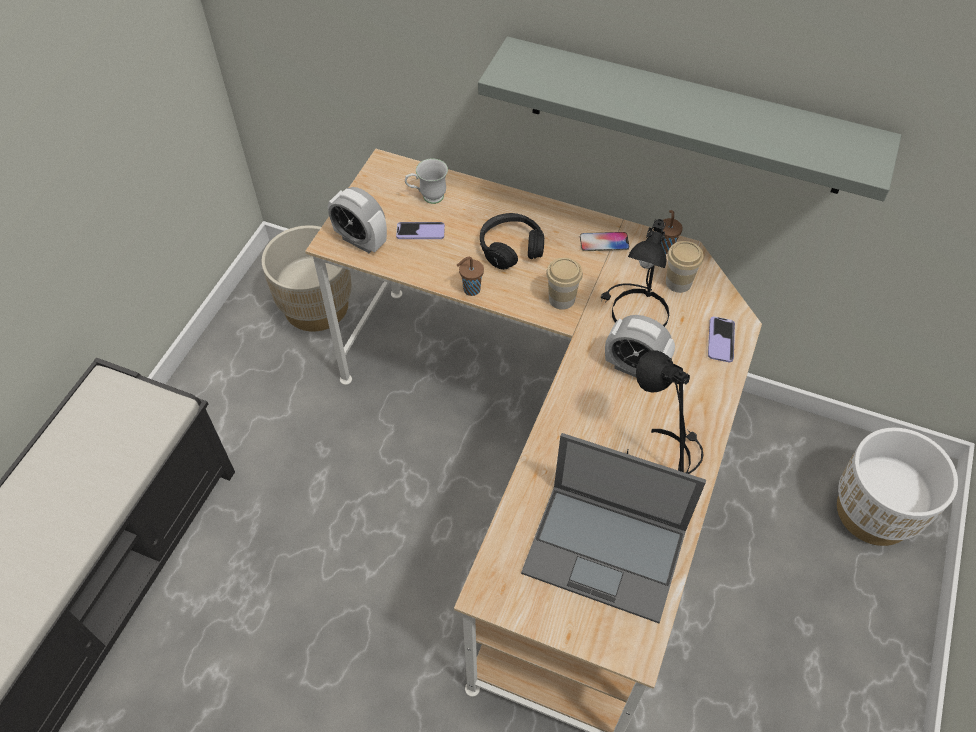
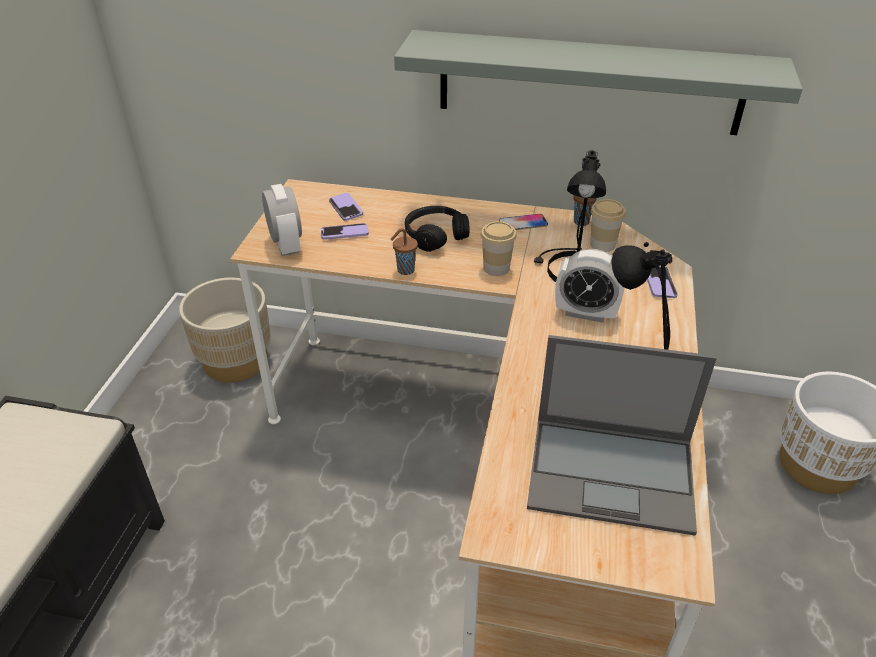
camera: 10 degrees left, 15 degrees down
(361, 241) = (286, 245): alarm clock -> alarm clock turned 135 degrees counterclockwise
(427, 197) = (346, 208): white mug -> phone

